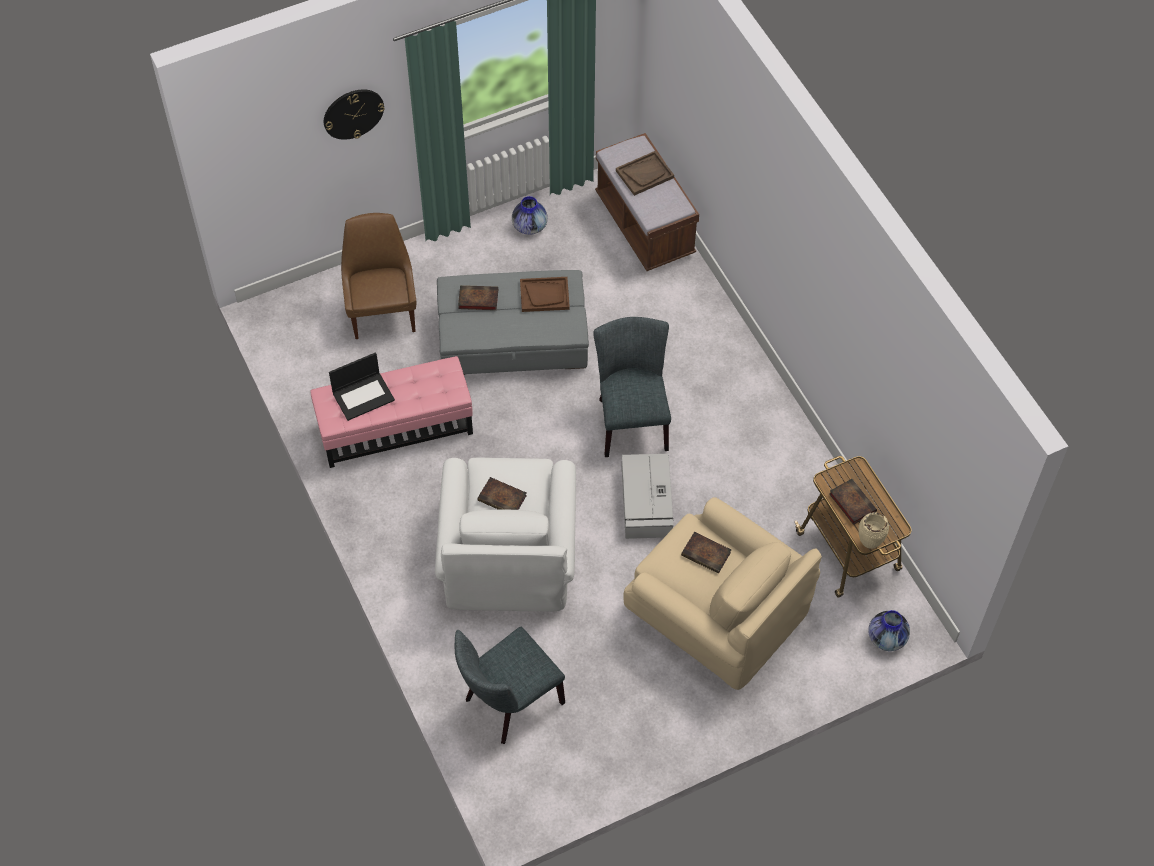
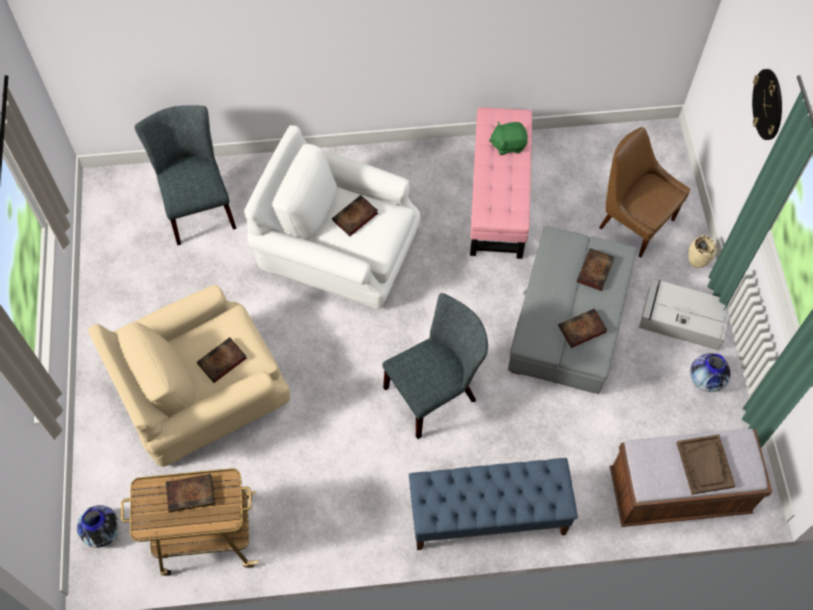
camera: 110 degrees right, 5 degrees up
(363, 396) = (508, 144): laptop -> green plush toy
(382, 311) = (634, 222): brown chair -> brown chair turned 150 degrees counterclockwise
(544, 295) = (581, 330): brown tray -> book
(631, 419) = (435, 392): grey chair -> grey chair turned 45 degrees counterclockwise
(646, 503) = (338, 373): grey storage box -> grey storage box (681, 319)
(728, 349) = (487, 516): none -> blue bench
(869, 544) = (139, 490): beige vase -> beige vase (696, 265)

